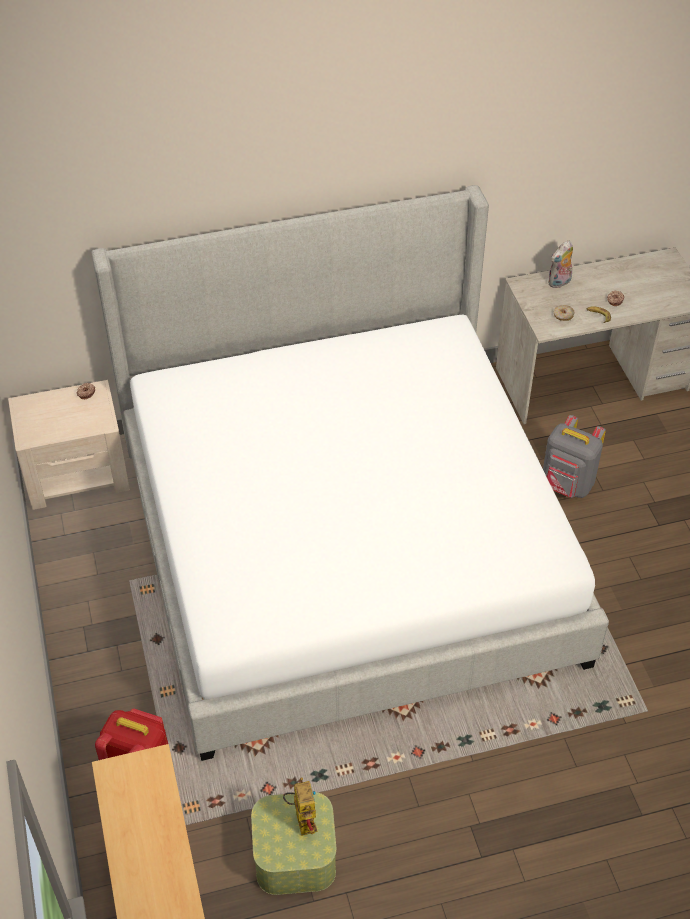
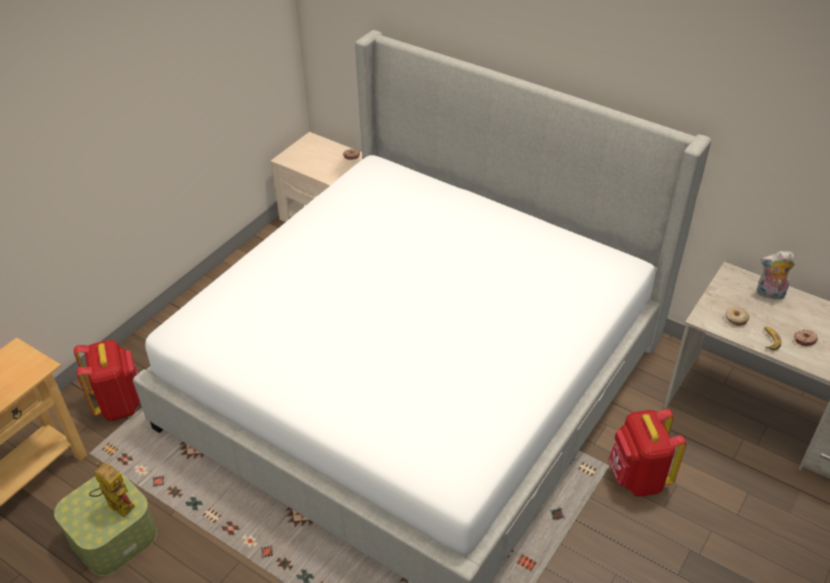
camera: 50 degrees right, 5 degrees down
(302, 818) = (116, 506): toy robot -> toy robot turned 90 degrees counterclockwise
(567, 485) = (637, 477): grey backpack -> red backpack

